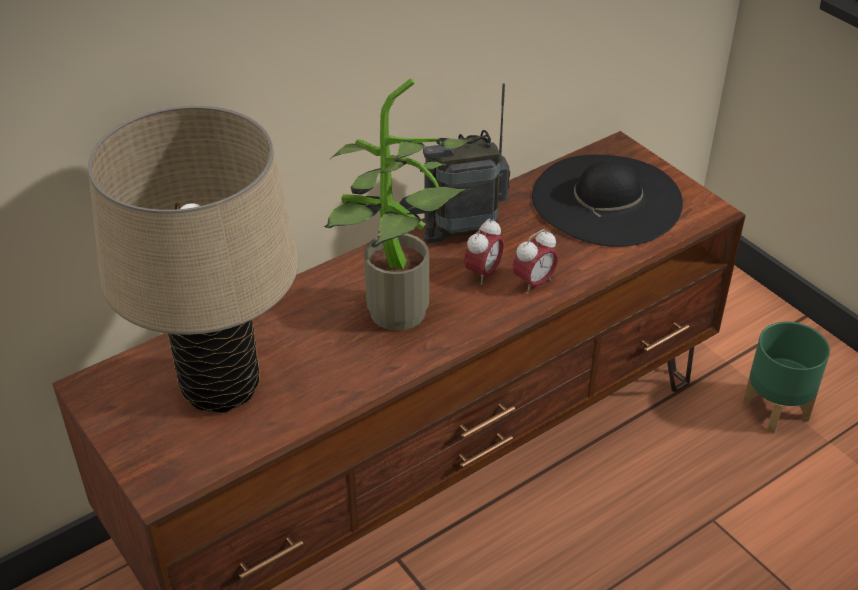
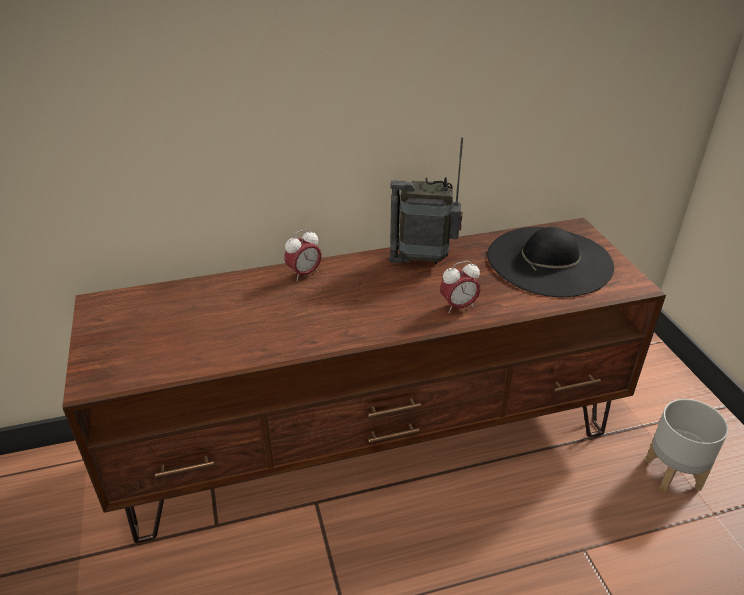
camera: 20 degrees right, 5 degrees down
(220, 387) = (181, 324): beige table lamp -> none
(394, 317) = (336, 307): potted plant -> none
(483, 273) = (422, 291): alarm clock -> alarm clock (304, 274)
(776, 409) = (674, 473): green planter -> grey planter

